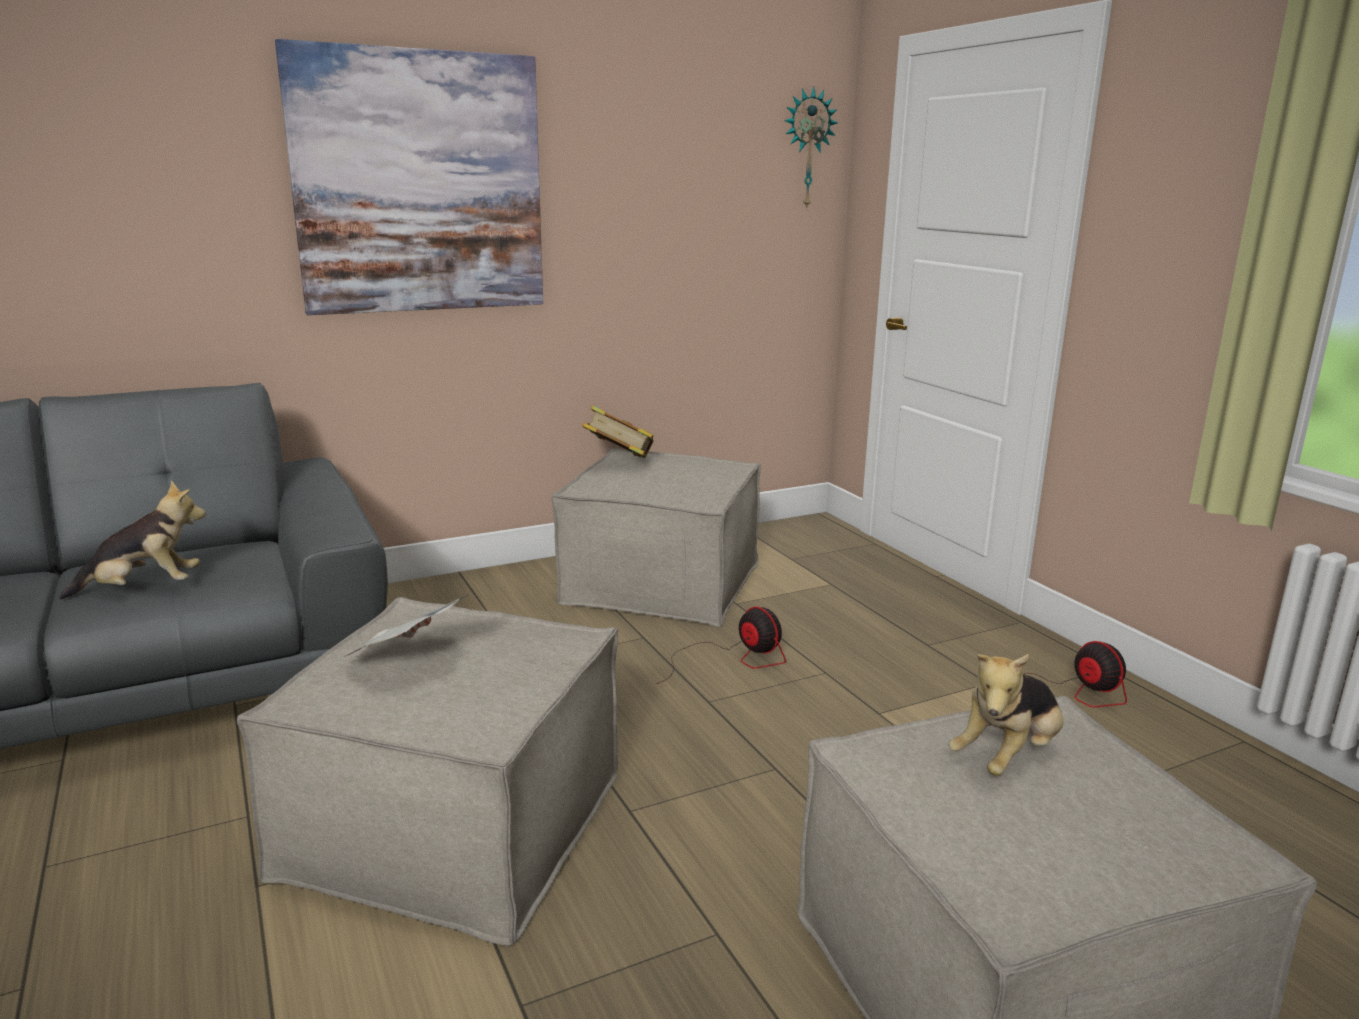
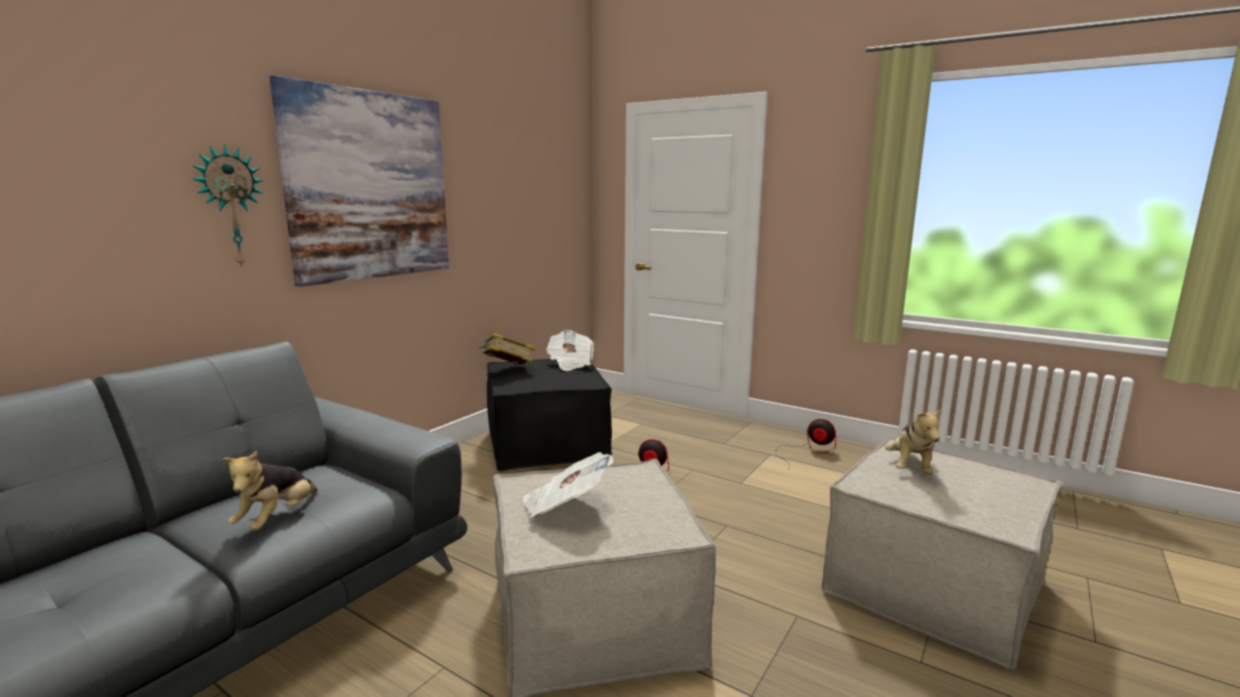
camera: 30 degrees left, 5 degrees down
(144, 589) = (277, 519): plush toy -> plush toy turned 150 degrees clockwise
(662, 583) = (547, 444): beige ottoman -> black ottoman
(715, 468) = (570, 363): none -> newspaper
(807, 149) = (574, 166): wall clock -> wall clock (230, 207)

